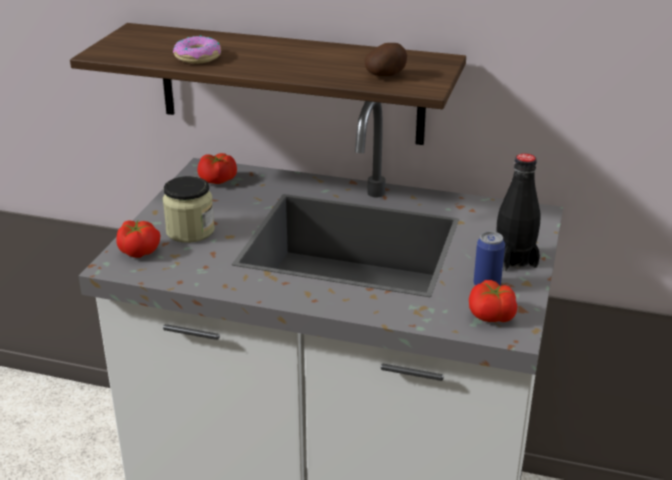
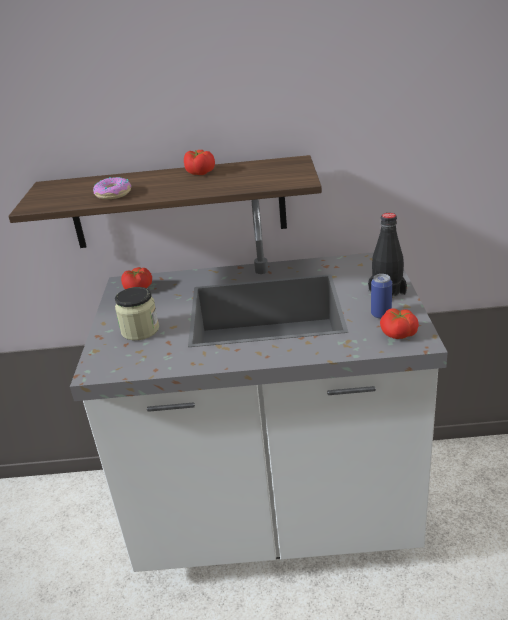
camera: 15 degrees left, 0 degrees up
(139, 251) = (109, 355): tomato -> tomato (200, 172)
(386, 75) = (266, 178): potato -> none

